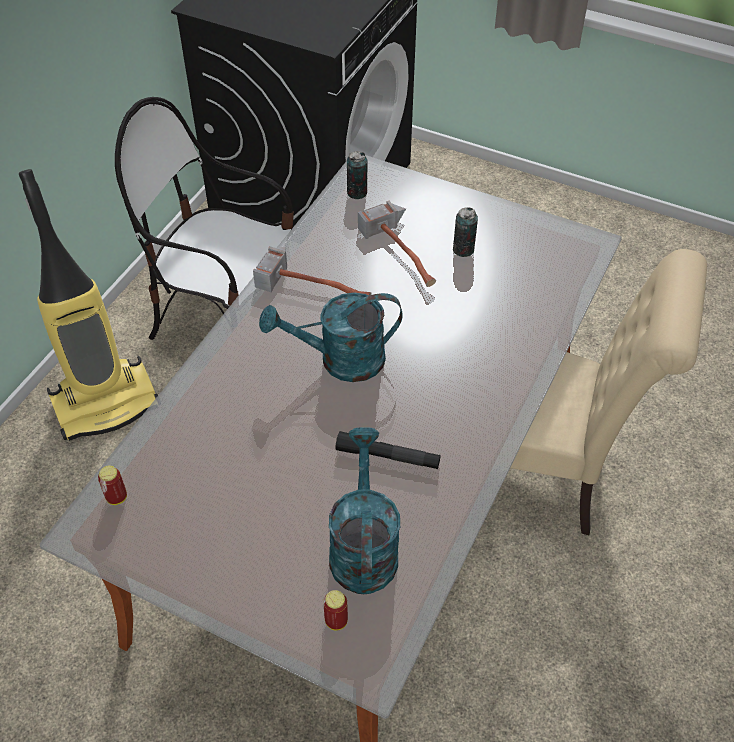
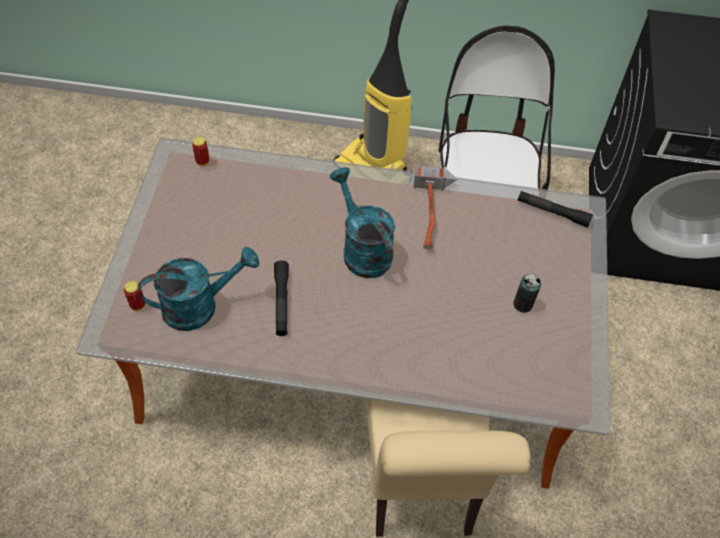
camera: 70 degrees right, 5 degrees up
(357, 193) = (553, 212): can -> black flashlight
(407, 253) = (498, 264): hammer -> none

